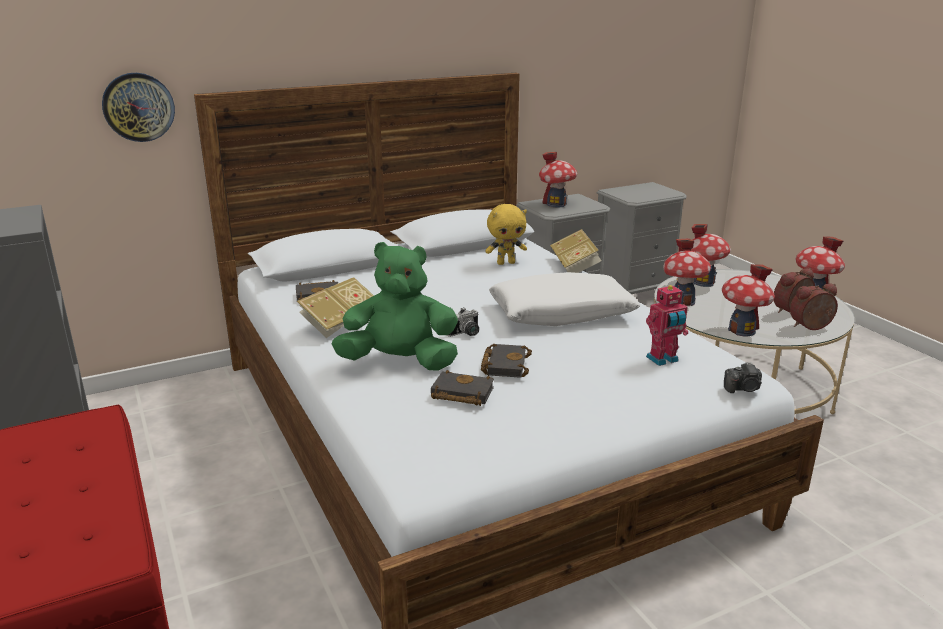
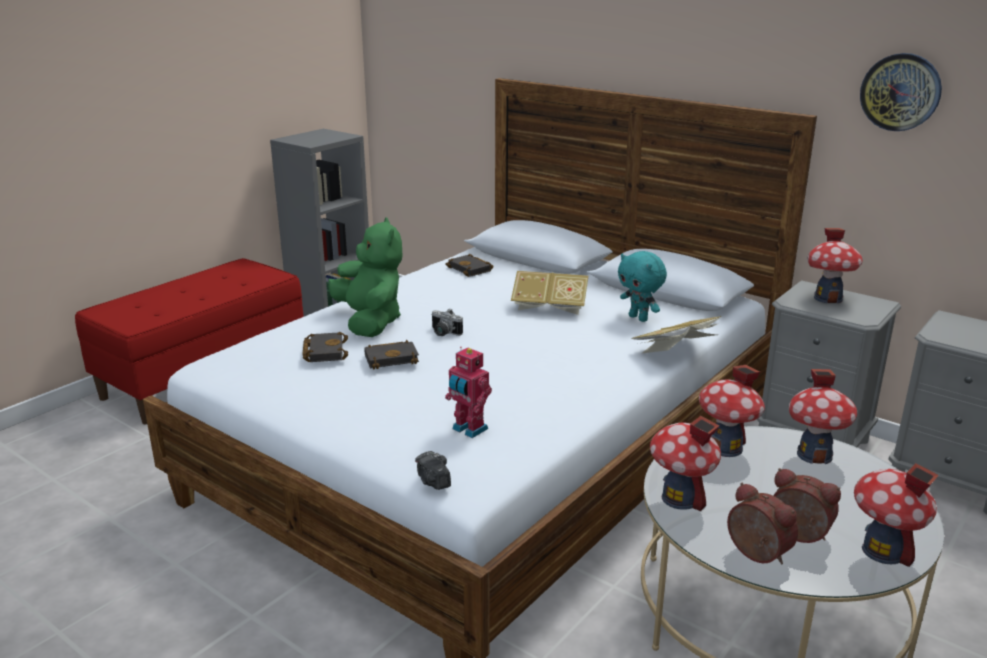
camera: 65 degrees right, 0 degrees up
(138, 107) = (469, 81): wall clock -> wall clock (900, 92)
(340, 323) = (423, 288): book -> book (549, 307)
(506, 263) = (639, 318): yellow plush toy -> turquoise plush toy
(561, 313) = (535, 365): white pillow -> none

